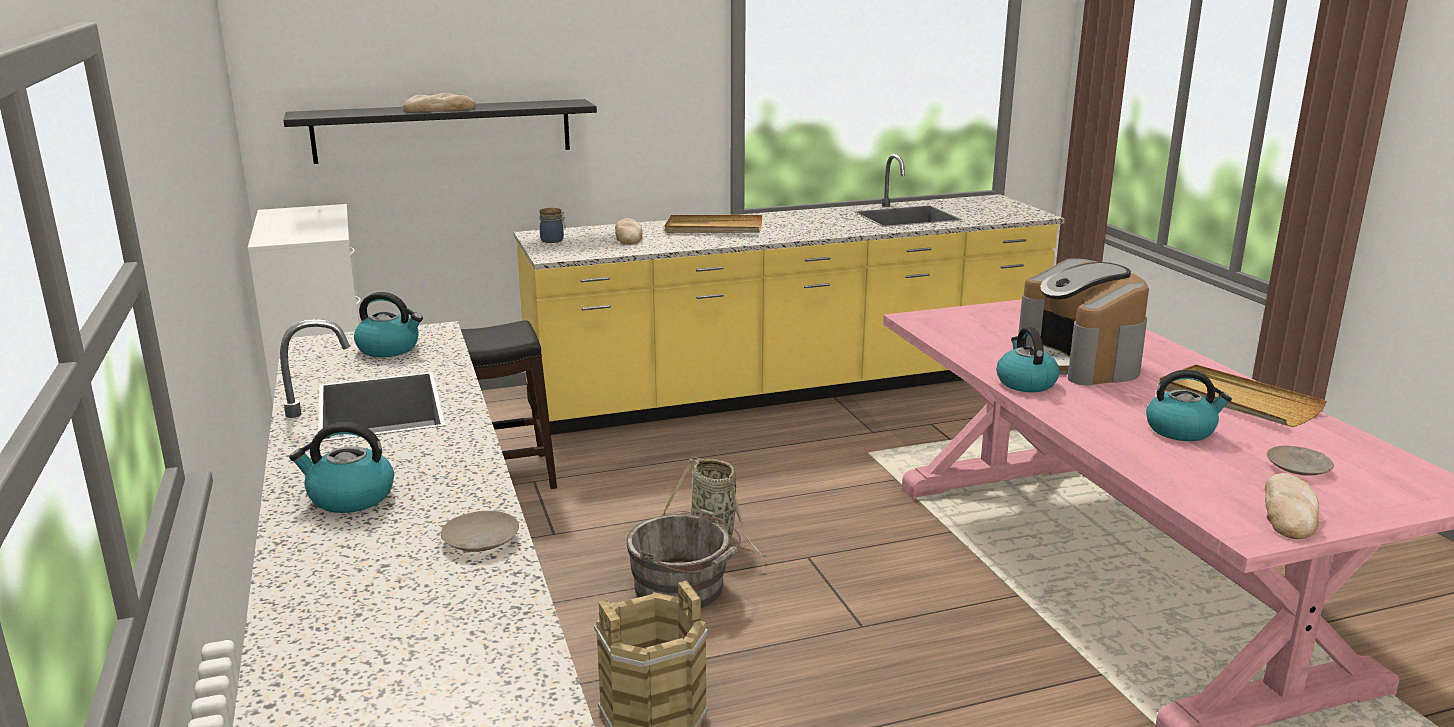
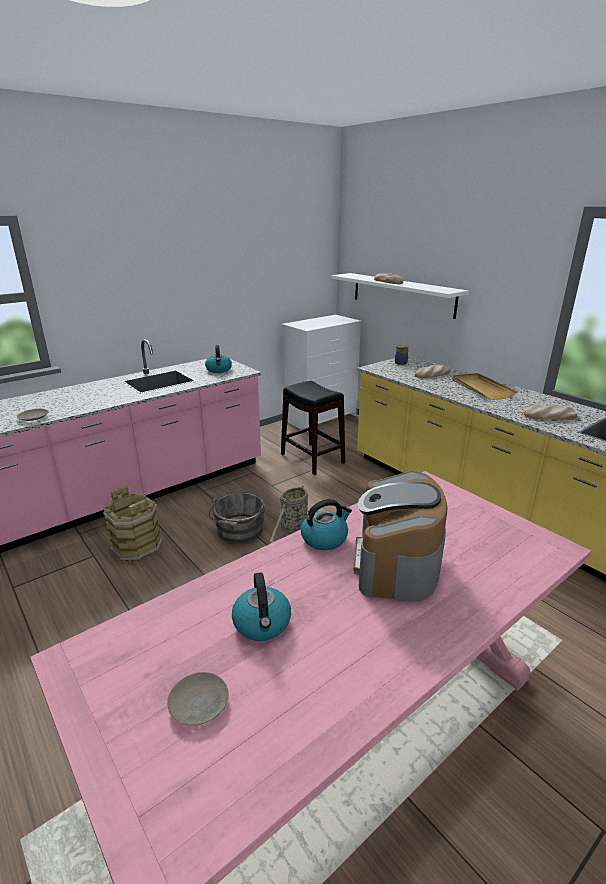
camera: 70 degrees right, 5 degrees up
(350, 497) = (72, 394): kettle -> none
(443, 130) = (402, 294): black shelf -> white shelf
(1079, 361) = (396, 562): coffee machine -> coffee machine turned 45 degrees counterclockwise
(1237, 401) = (356, 666): beige tray -> none
(1290, 512) = (104, 689): bread -> bread (549, 416)

